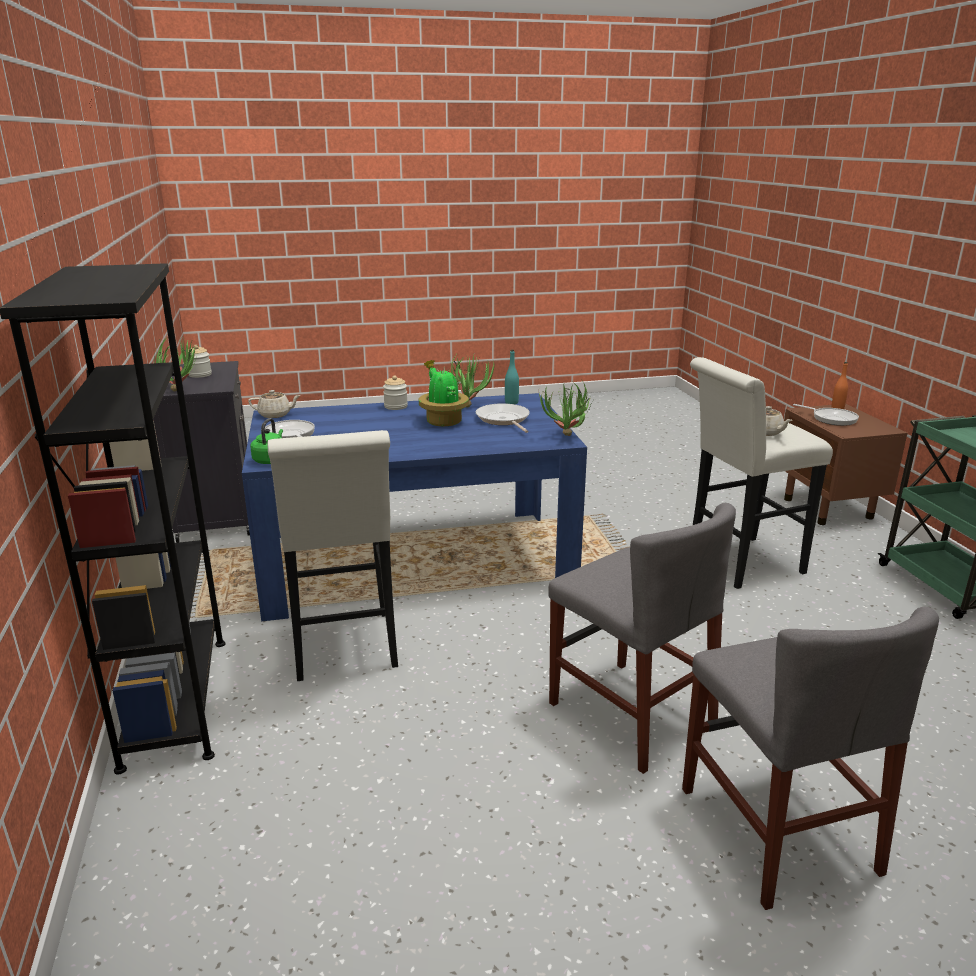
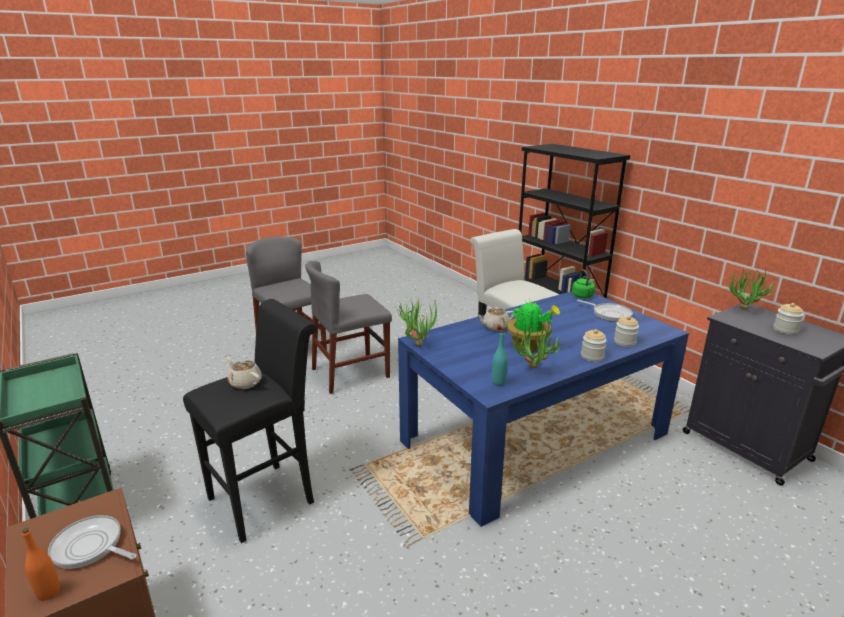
camera: 160 degrees right, 0 degrees up
(275, 415) = (661, 330): beige teapot -> beige teapot (495, 327)
(339, 411) = (624, 342): none -> jar
(503, 420) = (483, 356): frying pan -> none
(630, 713) = (350, 373): grey chair -> grey chair turned 60 degrees counterclockwise
(738, 564) = (268, 497): white stool -> black stool

